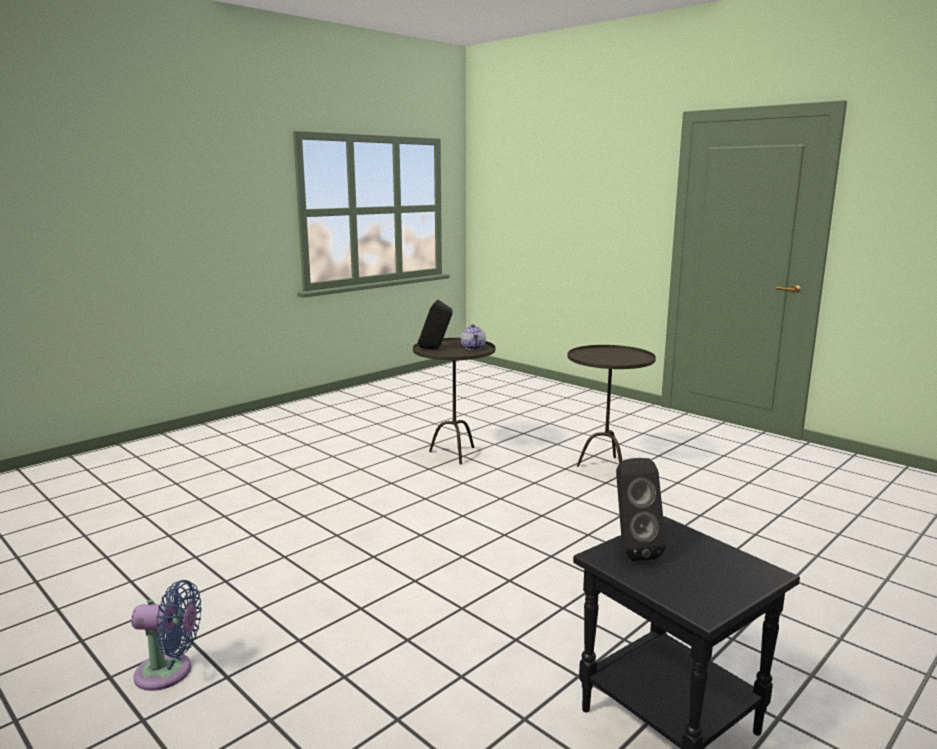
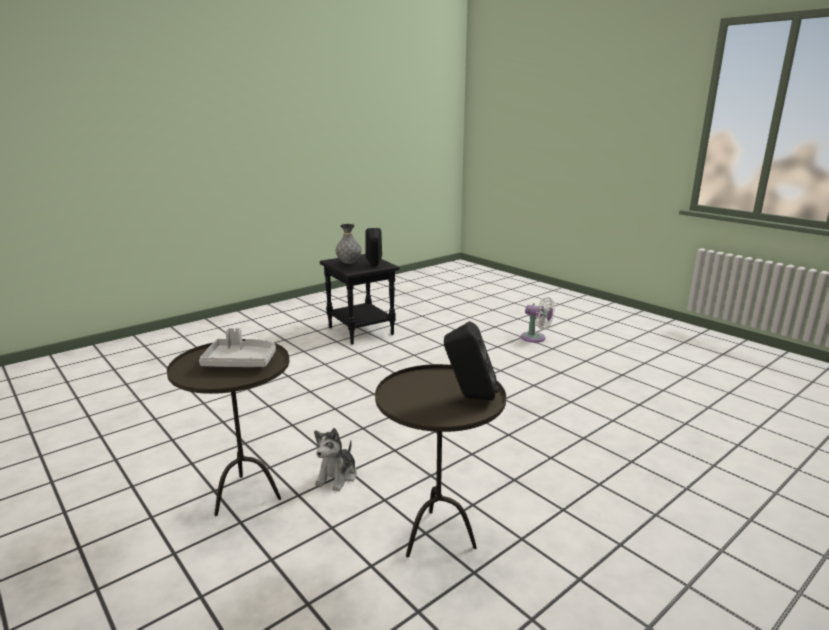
camera: 175 degrees left, 5 degrees up
(169, 672) = (581, 350): blue fan -> none
(240, 714) = (535, 338): none -> white fan
(473, 348) = (408, 398): teapot -> none
(542, 479) = (337, 476): none -> plush toy
(605, 358) = (240, 362): none -> grey tray
(705, 561) = (349, 263): none -> grey vase

